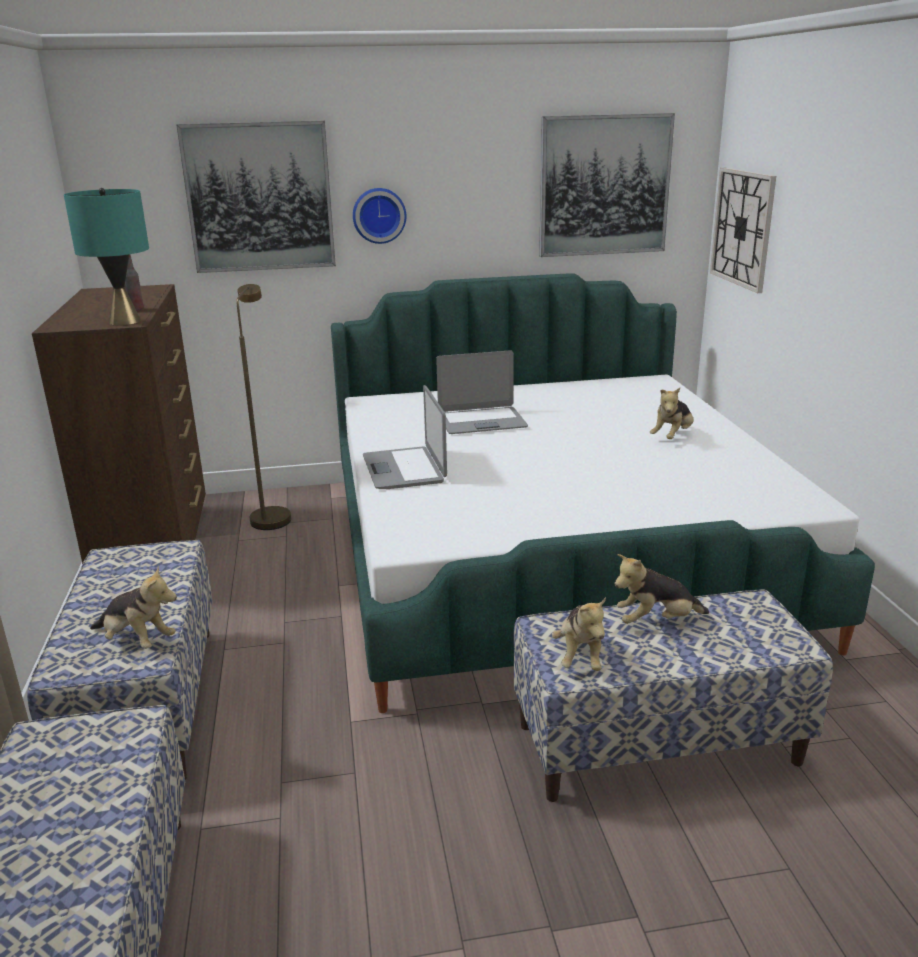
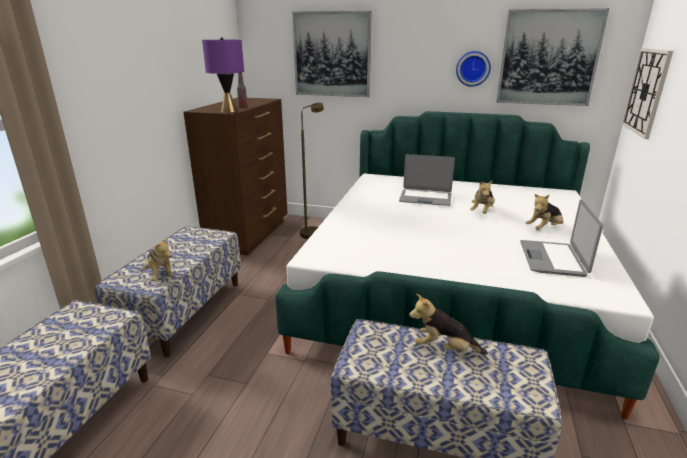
camera: 25 degrees right, 0 degrees up
(125, 321) = (229, 111): turquoise table lamp -> purple table lamp
(379, 215) = (397, 69): wall clock -> wall clock (473, 68)
(404, 469) = (356, 216): laptop -> laptop (553, 259)
(580, 656) = (373, 356): plush toy -> plush toy (482, 211)

